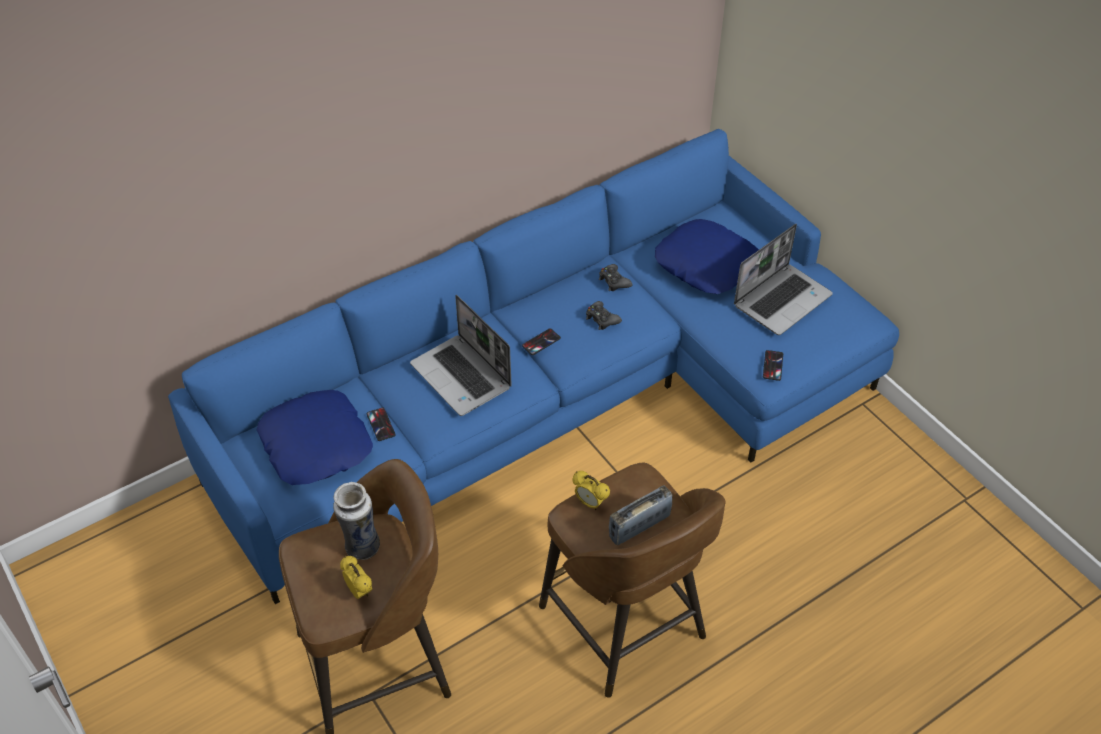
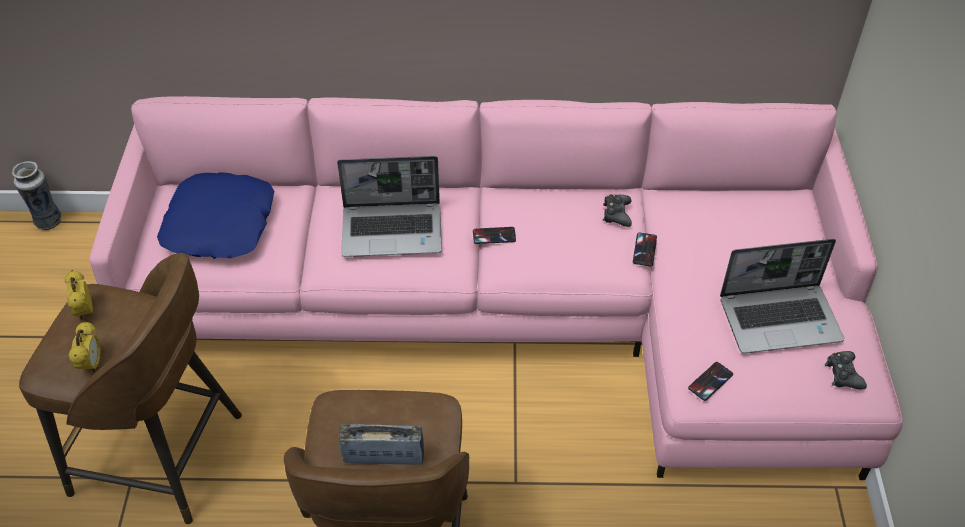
camera: 35 degrees right, 0 degrees up
(361, 547) = (131, 326): vase -> vase (48, 221)
(381, 424) = (287, 236): phone -> phone (644, 250)
(462, 376) = (393, 230): laptop -> laptop turned 90 degrees counterclockwise
(560, 399) = (522, 311): blue sofa -> pink sofa
(590, 503) = (360, 406): alarm clock -> alarm clock (85, 311)
(602, 319) = (570, 243): black game controller -> black game controller (843, 374)
(706, 264) = (730, 243): blue pillow -> none

